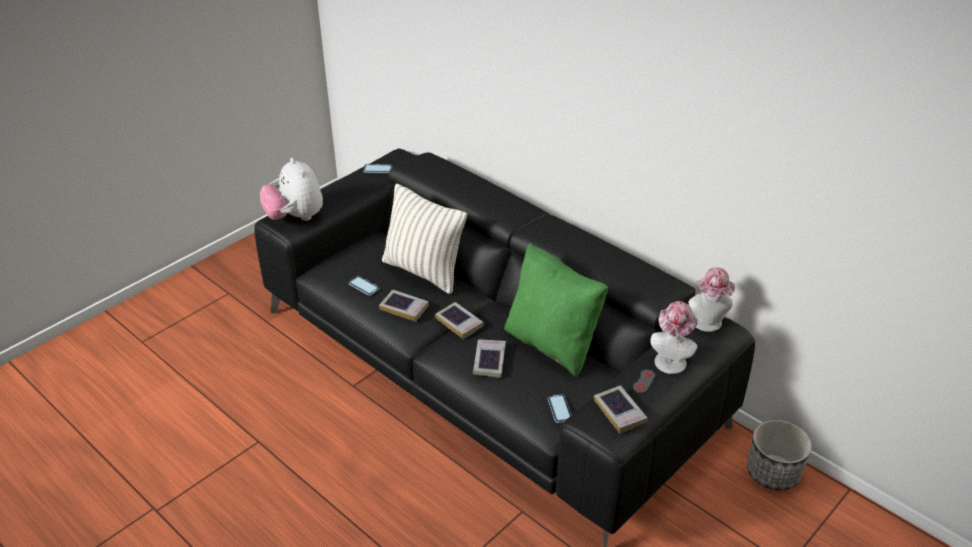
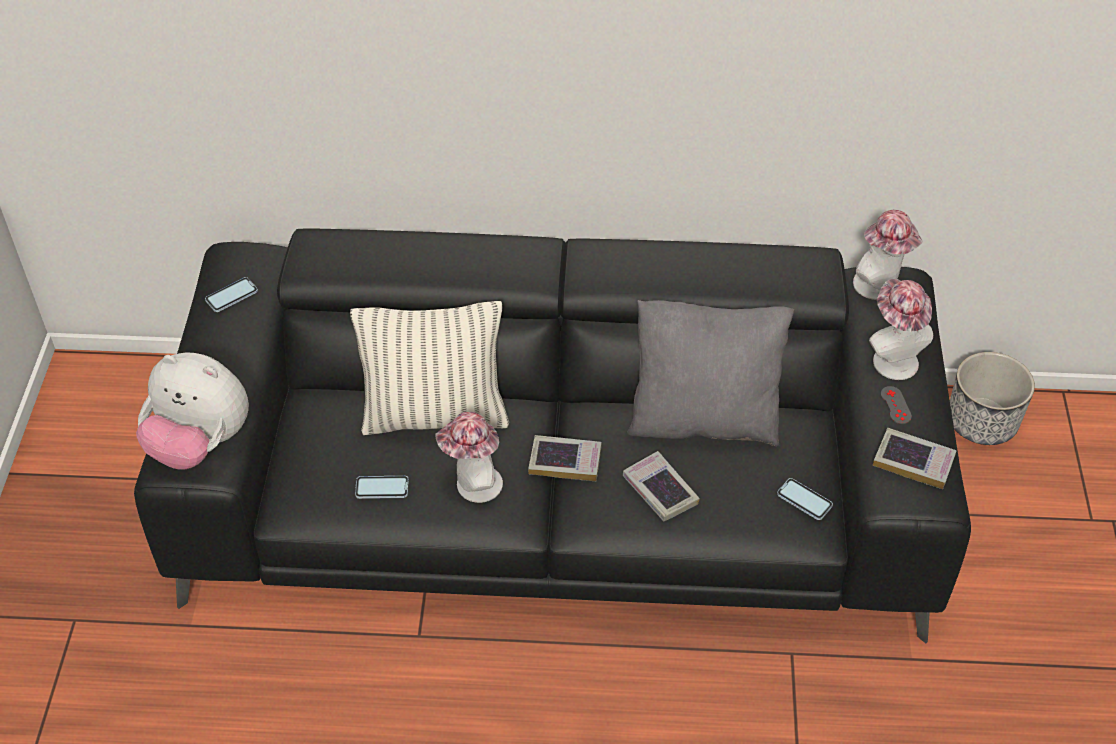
camera: 40 degrees left, 10 degrees up
(404, 308) = (473, 485): book -> hat
(552, 344) = (703, 419): green pillow -> grey pillow

